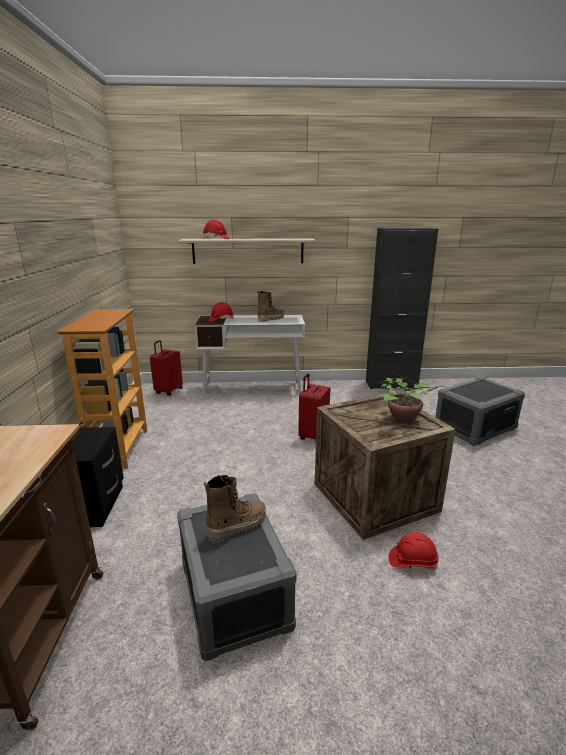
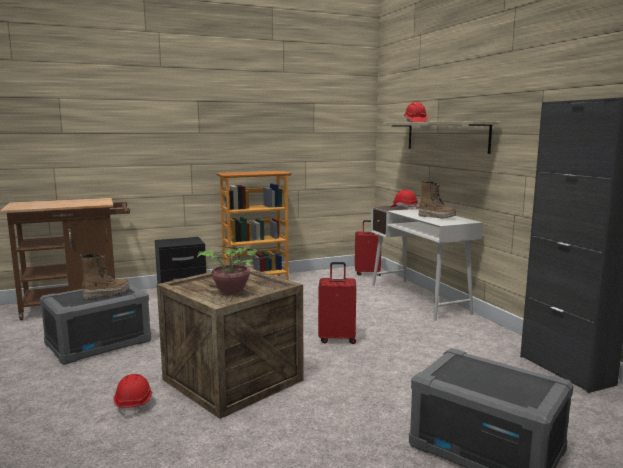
camera: 70 degrees right, 10 degrees down
(237, 526) = (106, 294): boot -> boot turned 75 degrees counterclockwise

